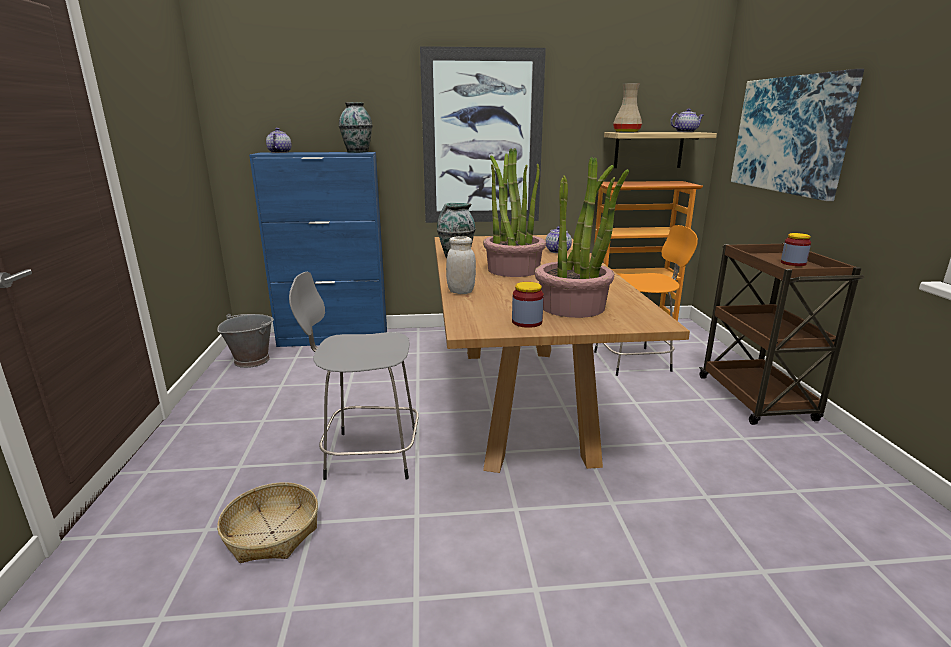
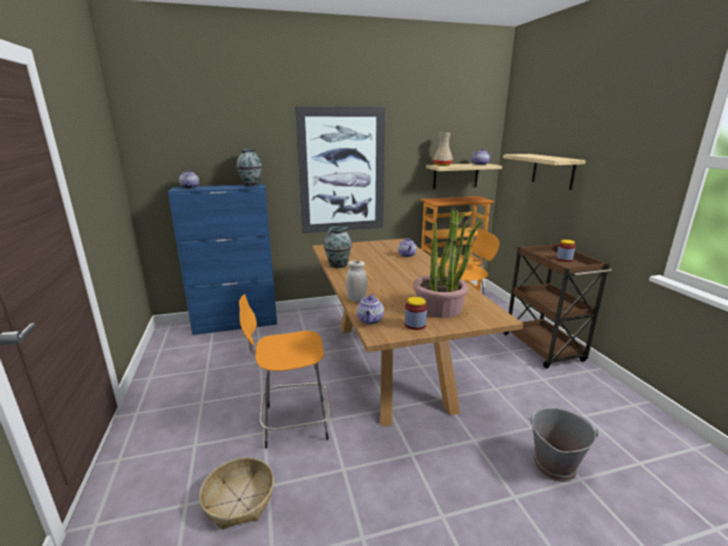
camera: 10 degrees left, 0 degrees up
(252, 360) = (176, 349): grey bucket -> grey bucket (553, 465)
(368, 455) = (293, 422): grey stool -> orange stool
(467, 314) = (370, 320): none -> teapot
(513, 269) = (383, 275): potted plant -> none
(789, 135) = (553, 171): picture -> shelf

